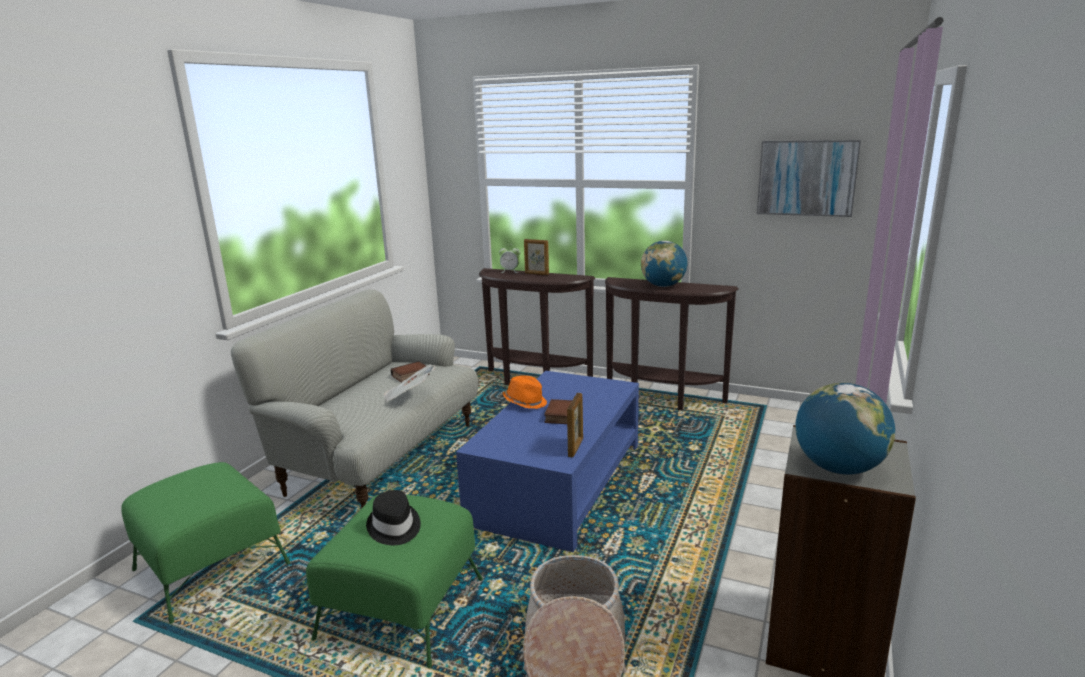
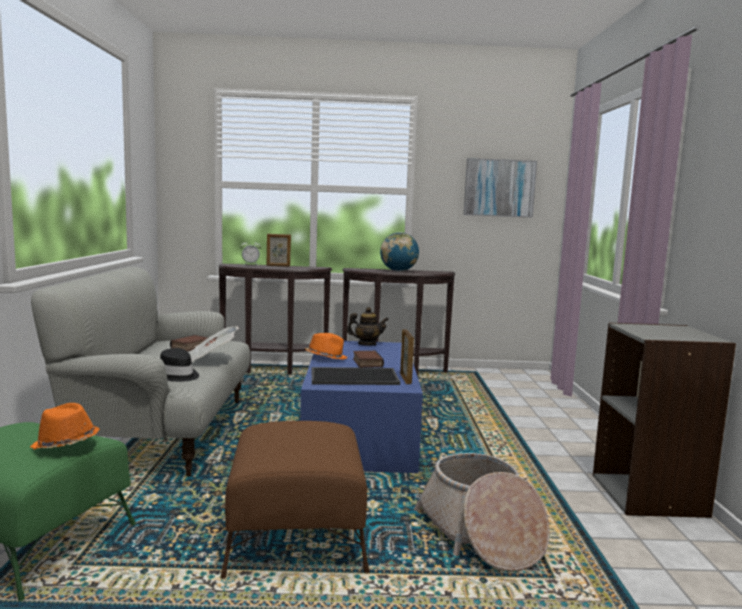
camera: 25 degrees left, 10 degrees down
(215, 499) = (65, 444): none -> orange hat
(394, 527) = (302, 440): black hat -> black hat (177, 375)
(400, 609) = (295, 538): green ottoman -> brown ottoman
(526, 438) = (355, 376): none -> tray
(590, 382) = (367, 344): none -> teapot
(838, 468) = (671, 335): globe -> none

